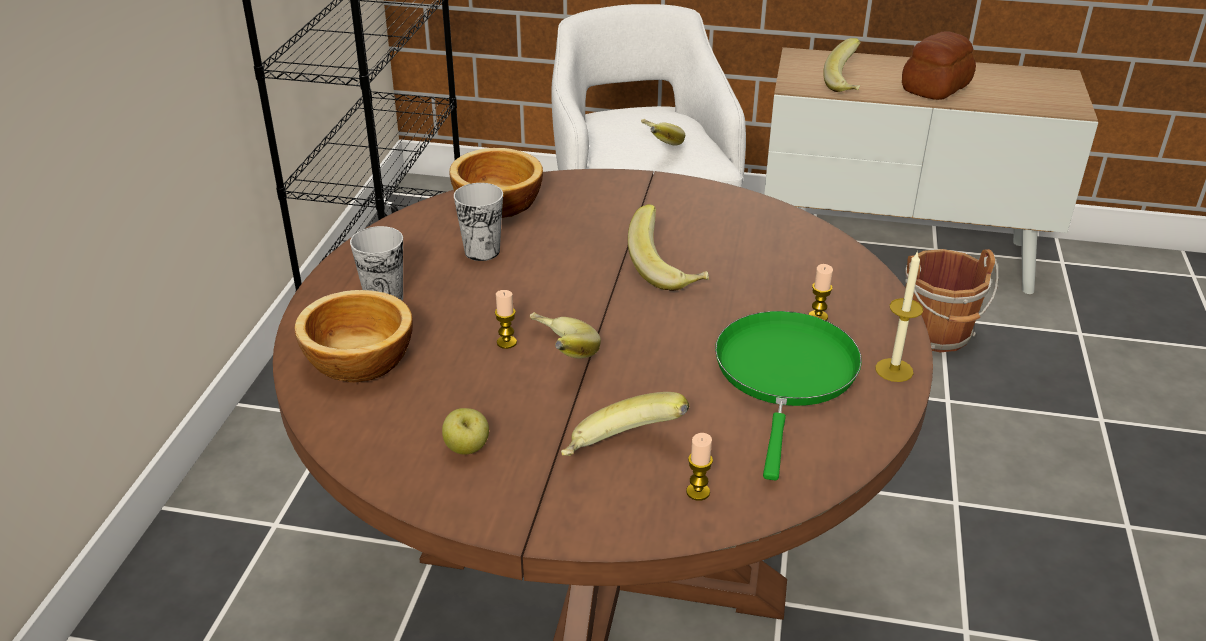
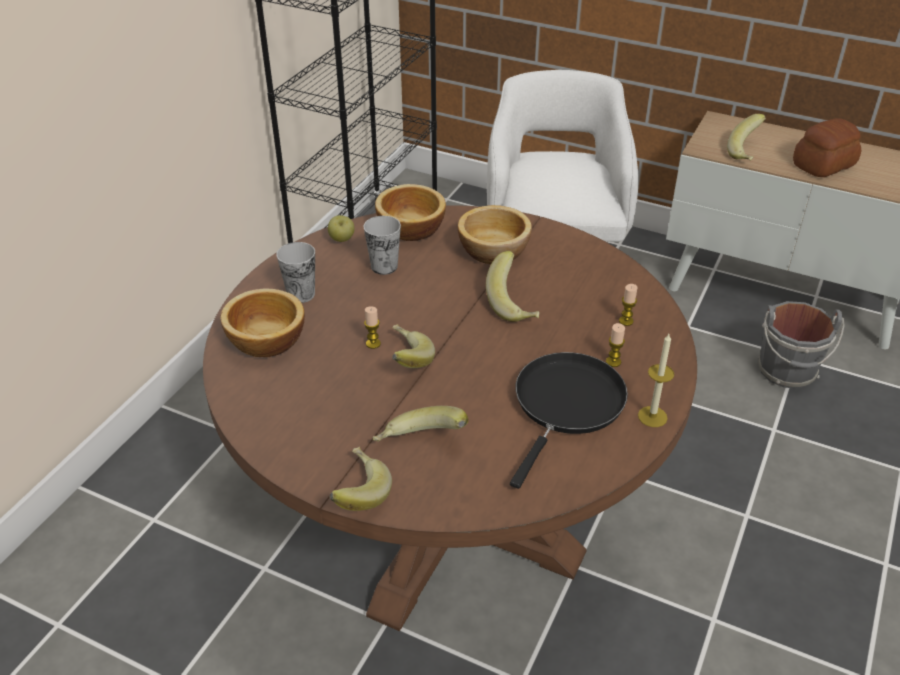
camera: 15 degrees right, 5 degrees up
(467, 449) = (314, 421): apple -> apple (342, 239)
(615, 215) = (495, 250): none -> bowl
(655, 147) = (562, 191): banana -> banana (356, 494)
(698, 492) = (461, 485): candle -> candle (626, 321)
(785, 374) = (566, 405): green frying pan -> black frying pan
(937, 335) = (787, 372): brown bucket -> grey bucket

